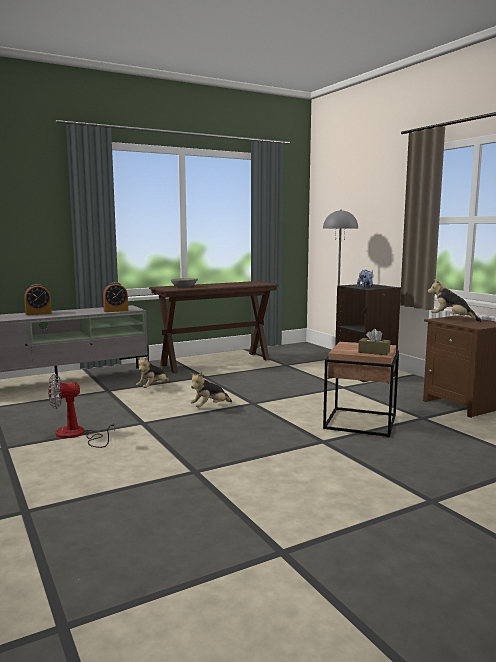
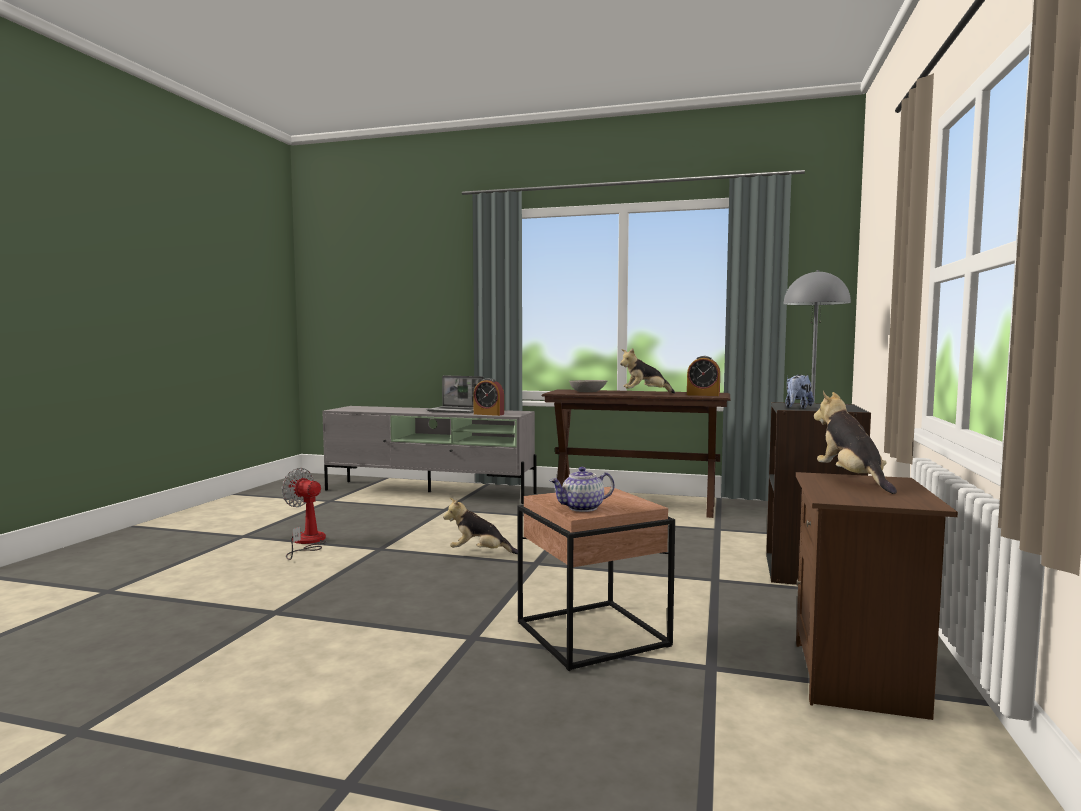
camera: 45 degrees right, 5 degrees down
(38, 313) = (418, 409): alarm clock -> alarm clock (703, 395)
(77, 311) = (456, 411): none -> laptop
(153, 388) = (490, 517): plush toy -> plush toy (645, 394)
(374, 352) = (582, 508): brown tissue box -> teapot

